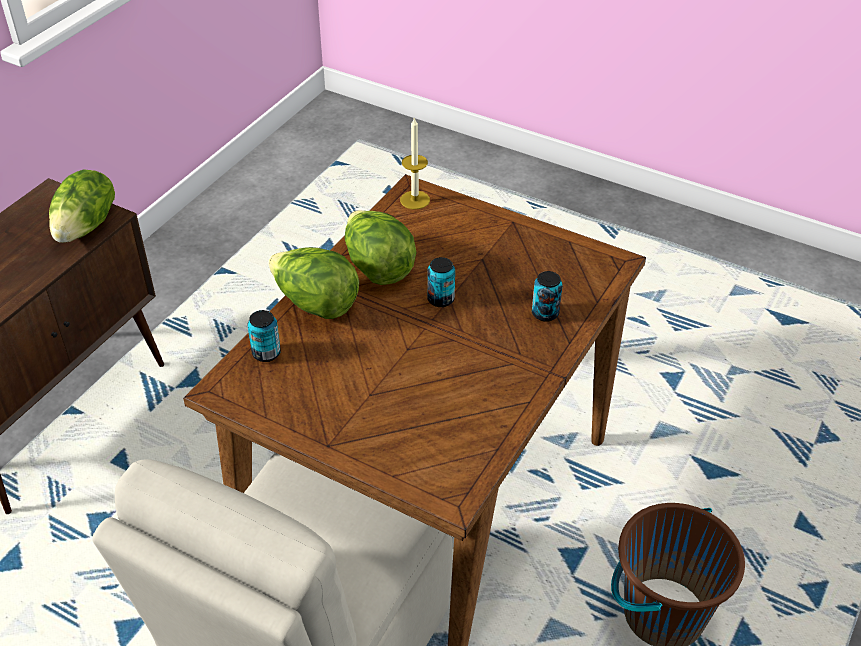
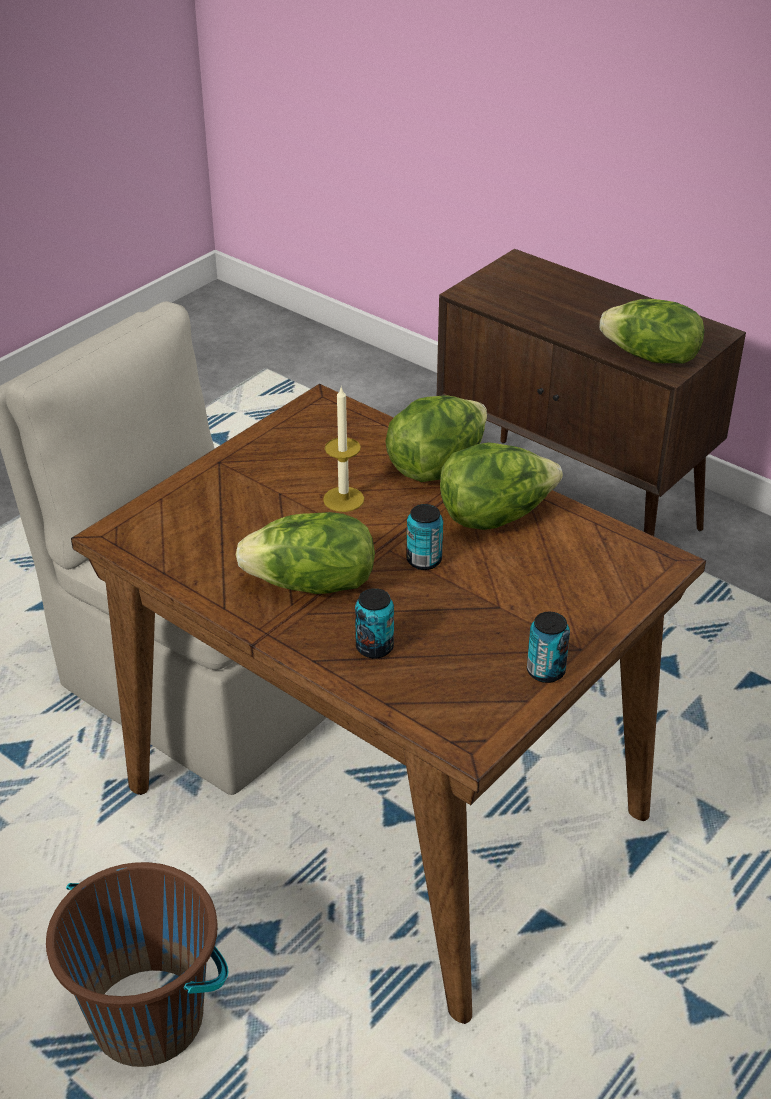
camera: 100 degrees right, 5 degrees down
(266, 353) = (365, 431): can -> can (545, 671)
(415, 200) = (639, 561): candle -> candle (343, 499)
(487, 355) = (312, 585): none -> lettuce

